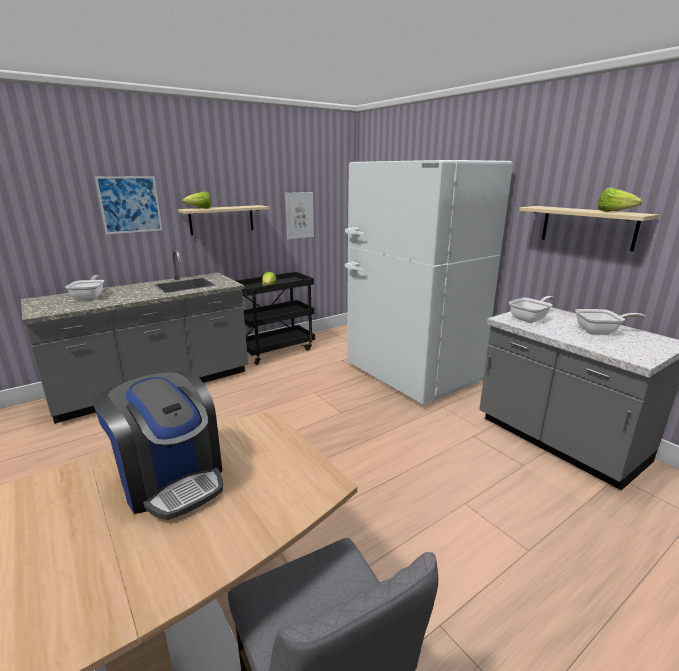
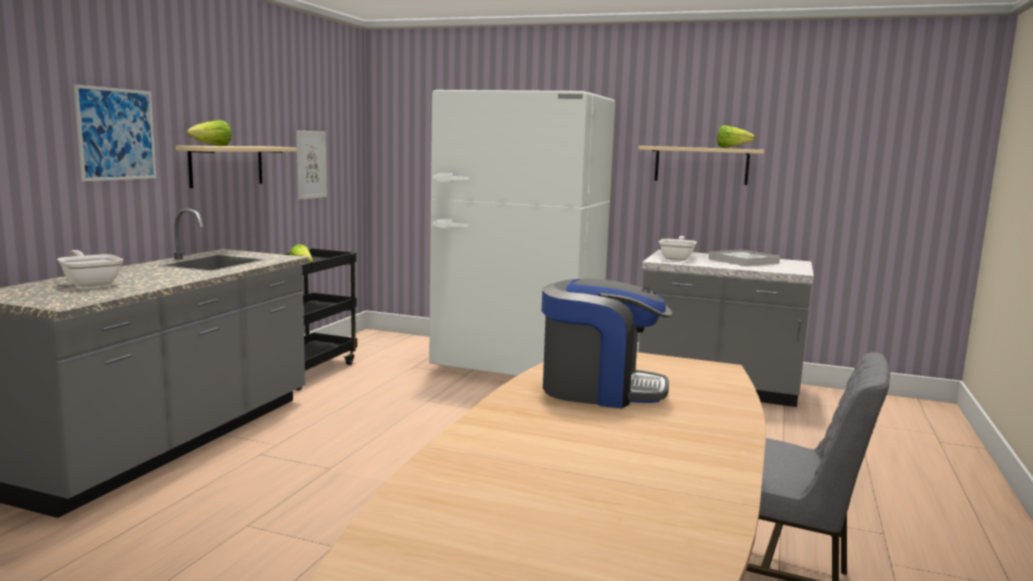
camera: 35 degrees left, 10 degrees down
(600, 332) = (743, 261): frying pan -> white tray

